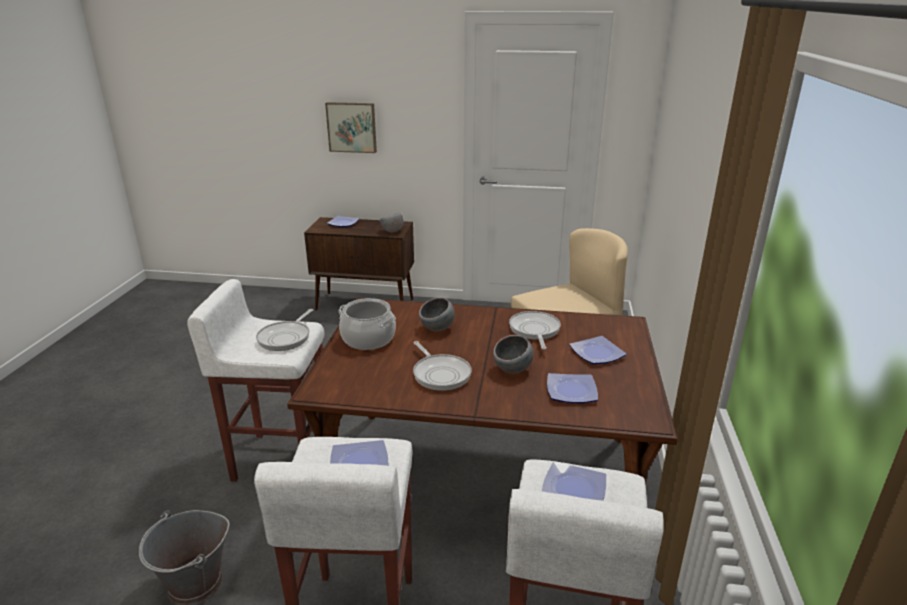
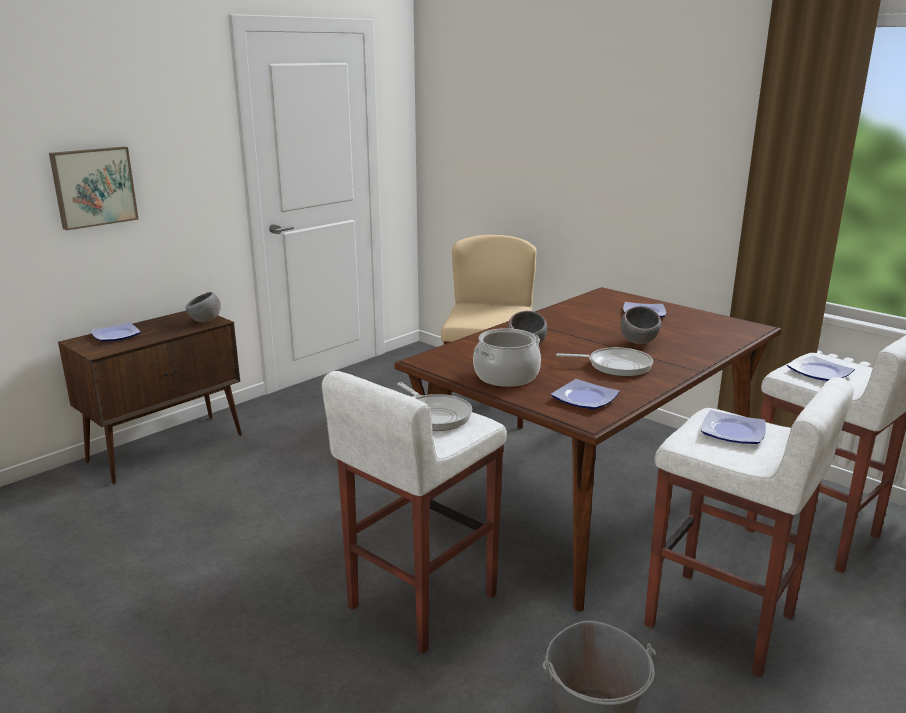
camera: 55 degrees left, 5 degrees down
(534, 331) = (580, 319): frying pan -> none
(570, 390) = (692, 335): plate -> plate (583, 399)

